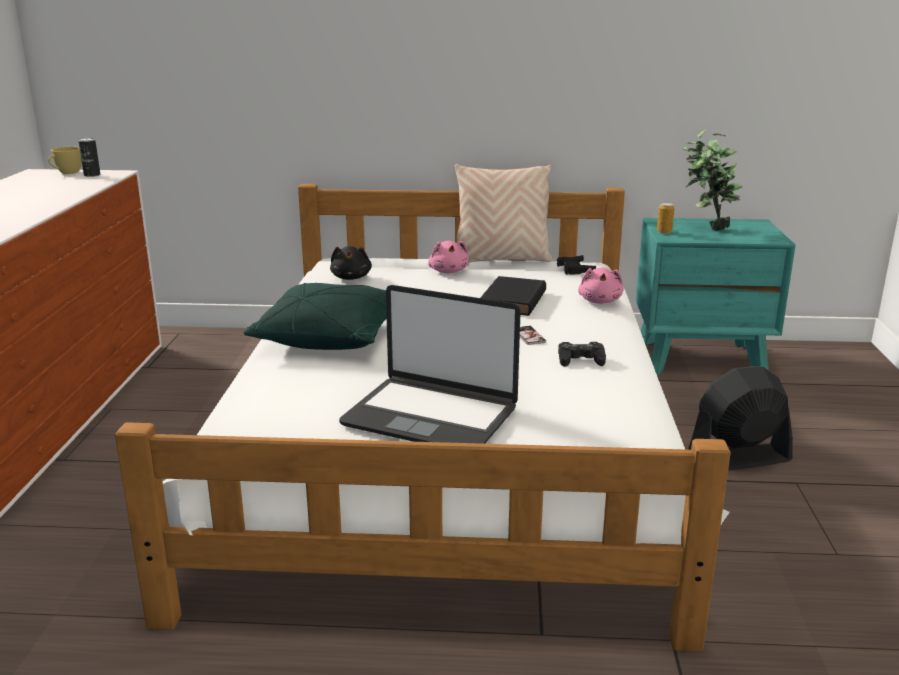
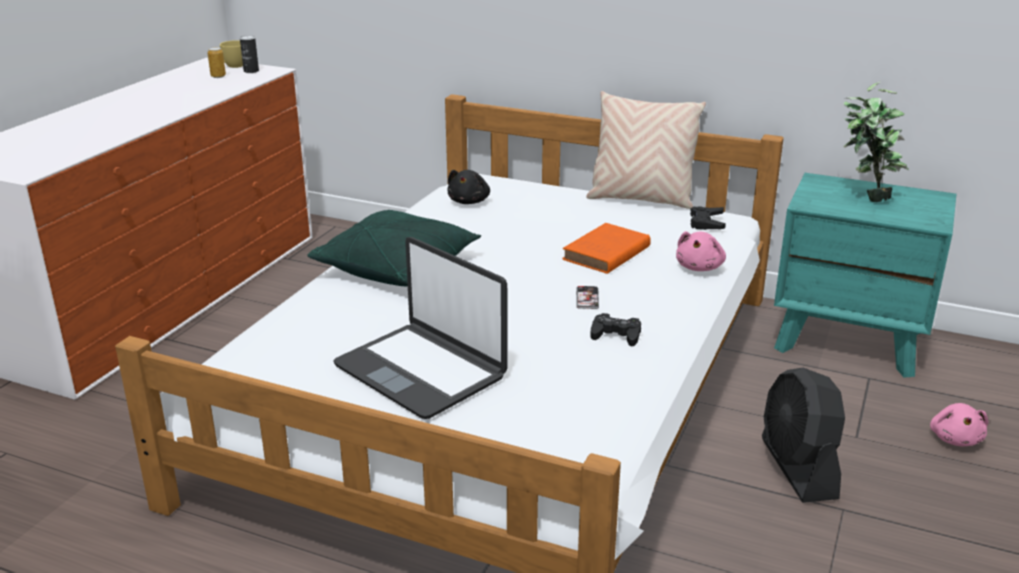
camera: 20 degrees right, 5 degrees up
(448, 271) = (571, 207): pink plush toy -> pink plush toy (955, 438)
(512, 302) = (605, 254): black book -> orange book
(664, 232) = (809, 196): can -> can (218, 76)
(738, 459) = (798, 468): black fan -> black fan turned 105 degrees counterclockwise

